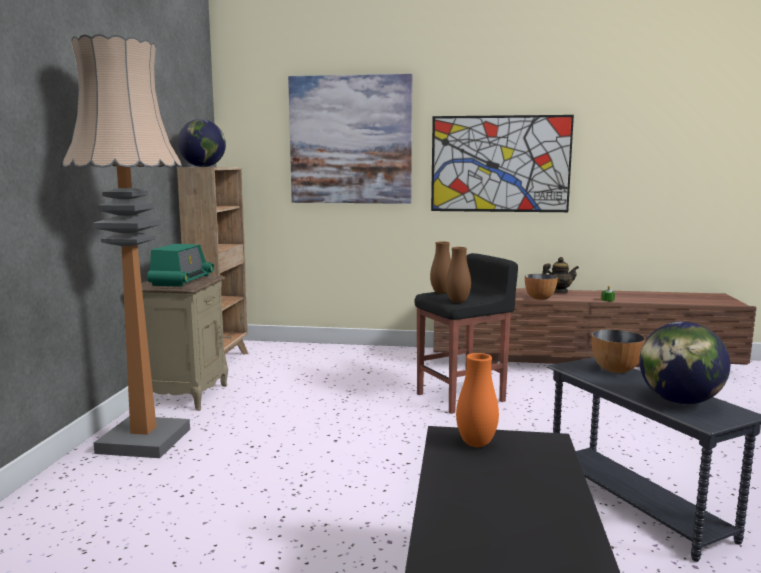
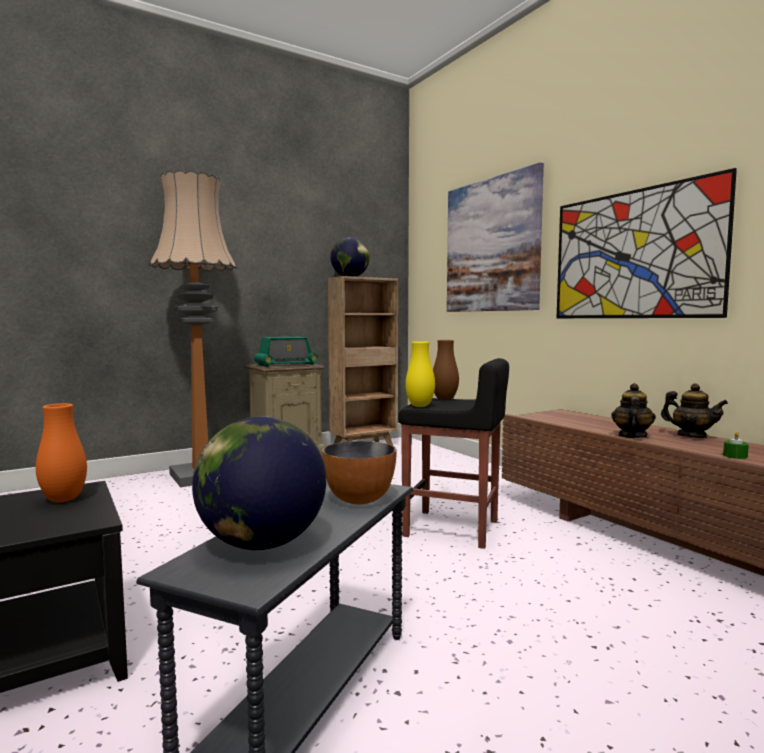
camera: 50 degrees right, 5 degrees down
(458, 301) = (420, 406): brown vase -> yellow vase
(539, 298) = (631, 436): bowl -> teapot

